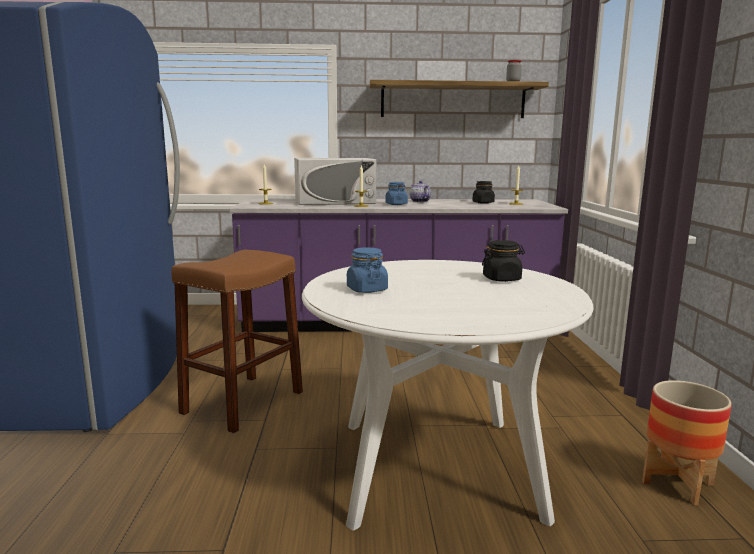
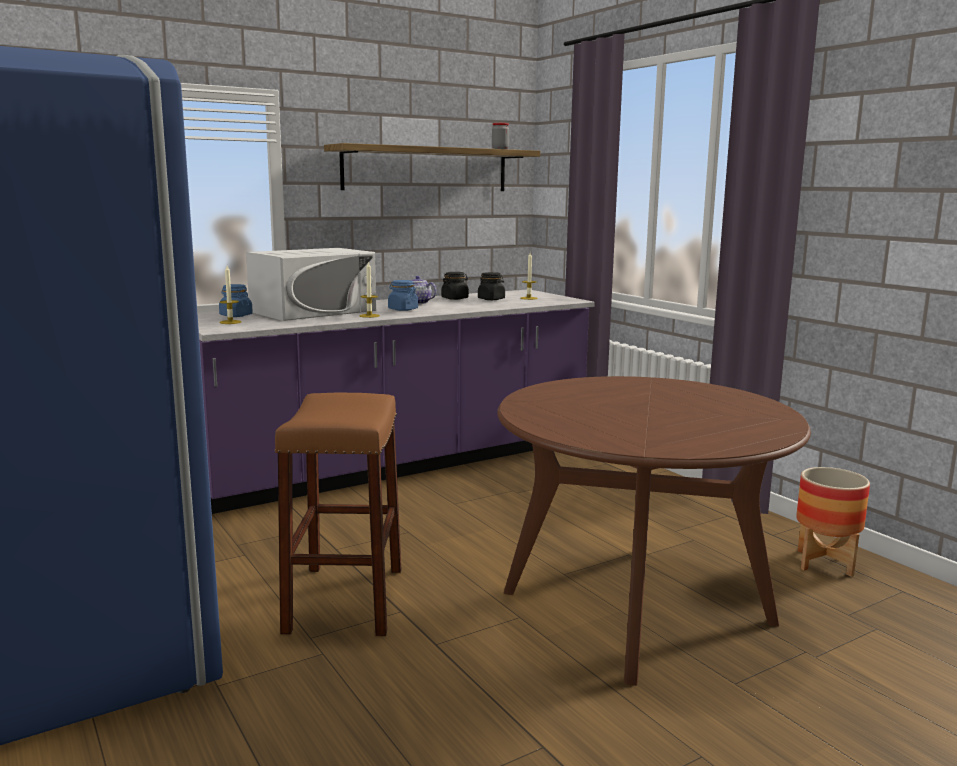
camera: 30 degrees left, 0 degrees up
(366, 289) = (590, 423): blue jar -> blue jar (236, 315)
(436, 467) = (636, 607): white dining table -> brown dining table
(502, 279) = (674, 392): black jar -> black jar (455, 298)

